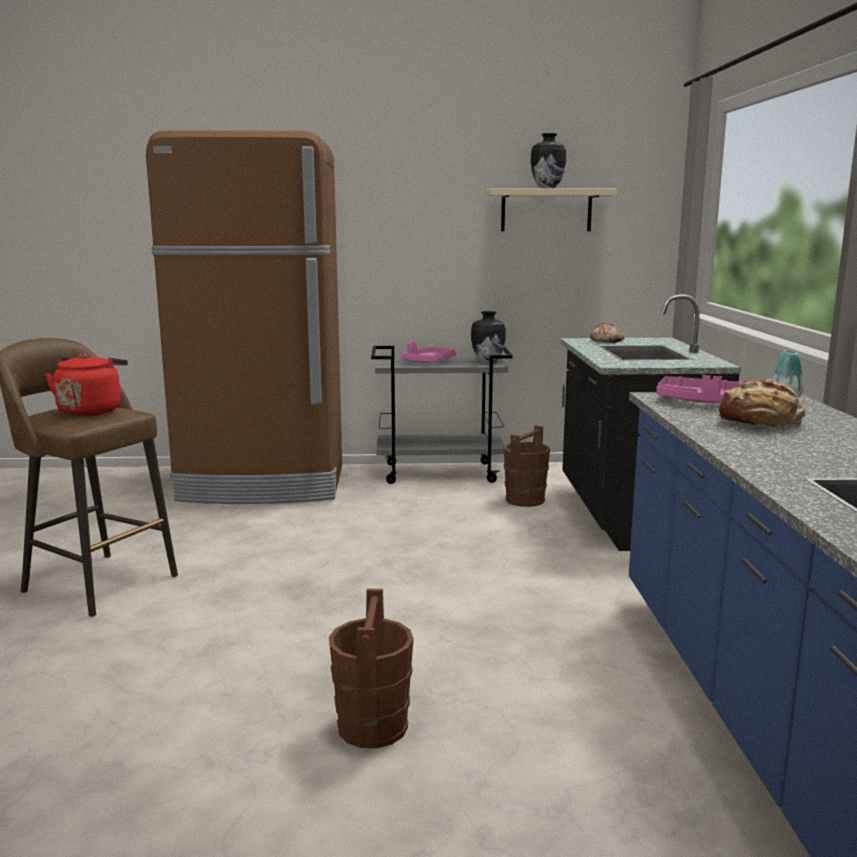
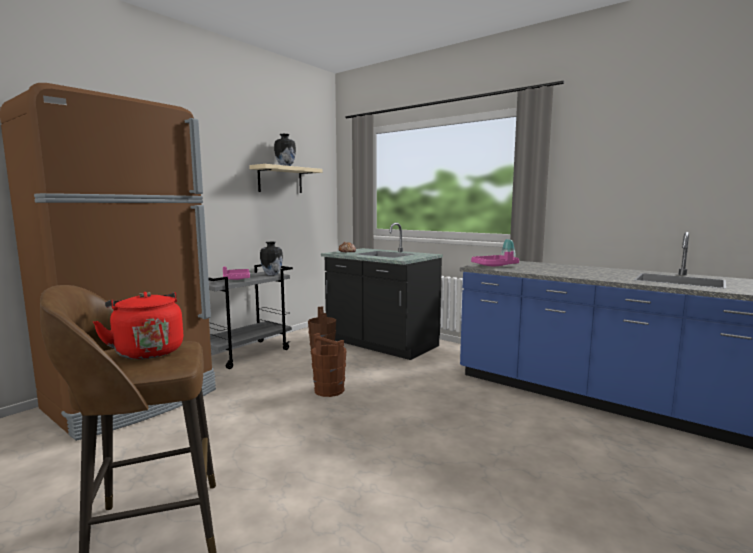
camera: 50 degrees left, 5 degrees down
(372, 727) = (516, 486): brown bucket -> brown bucket (329, 390)
(760, 423) = (543, 268): bread -> none

